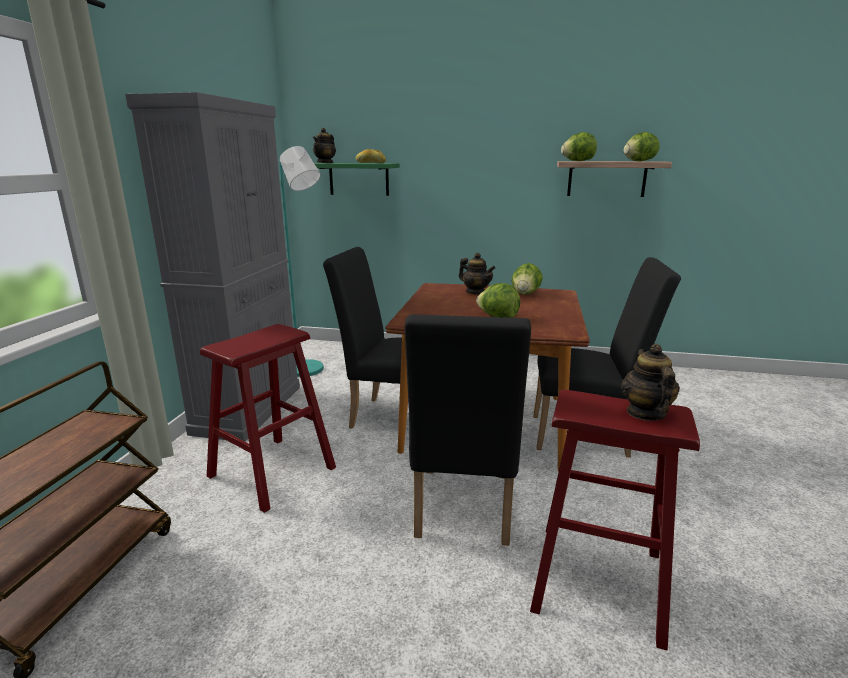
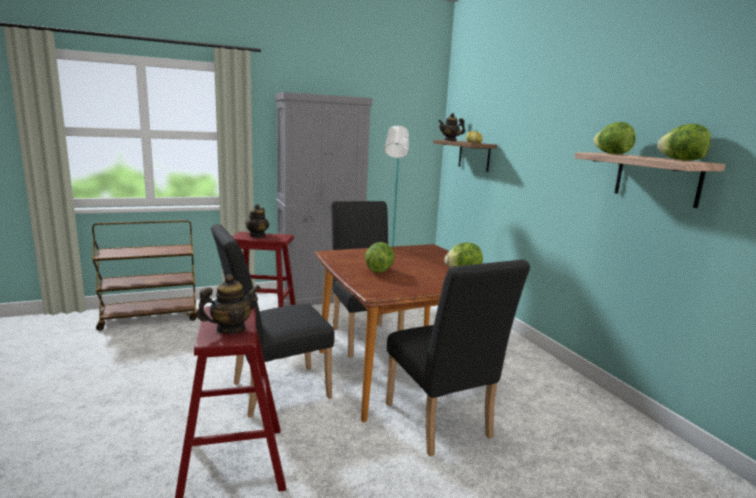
camera: 55 degrees right, 5 degrees down
(359, 179) = (474, 155): green shelf -> brown shelf
(476, 292) = (434, 258): teapot -> teapot (257, 235)

